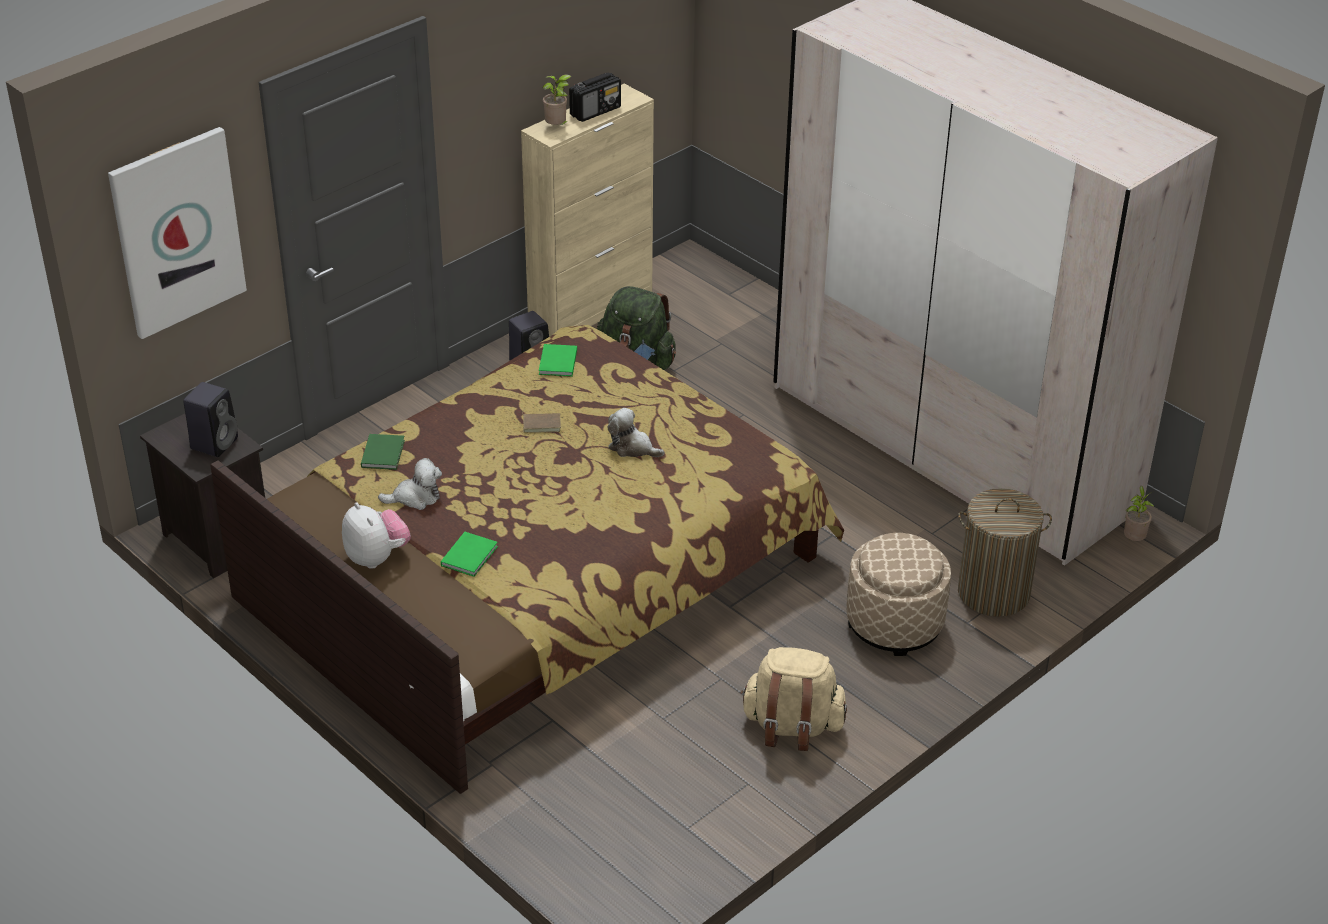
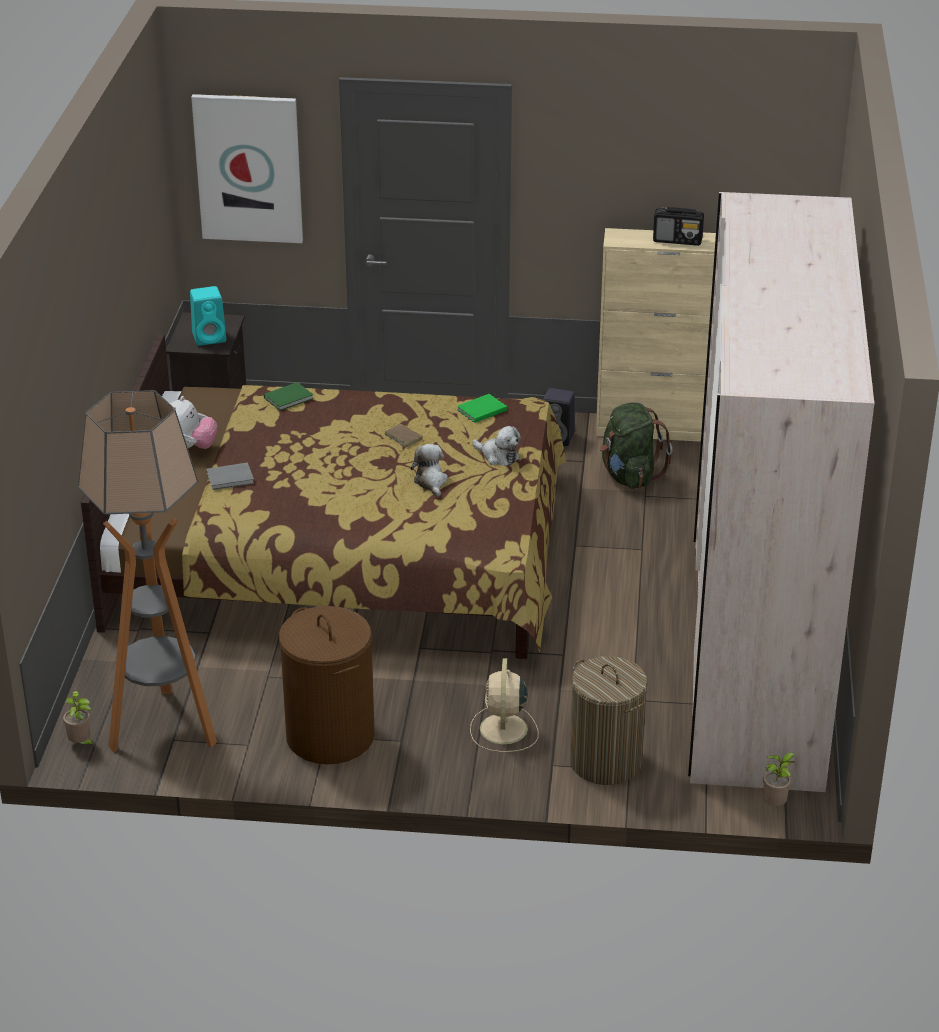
camera: 50 degrees right, 5 degrees down
(215, 442) = (210, 337): black speaker -> turquoise speaker
(415, 497) = (261, 431): plush toy -> plush toy (498, 456)
(471, 555) = (231, 478): green book -> grey book
(557, 127) = (632, 237): potted plant -> potted plant (81, 743)
(662, 825) = (163, 728): none -> floor lamp
(792, 726) = (329, 736): beige backpack -> brown laundry basket
(894, 623) = (503, 730): beige ottoman -> beige fan

